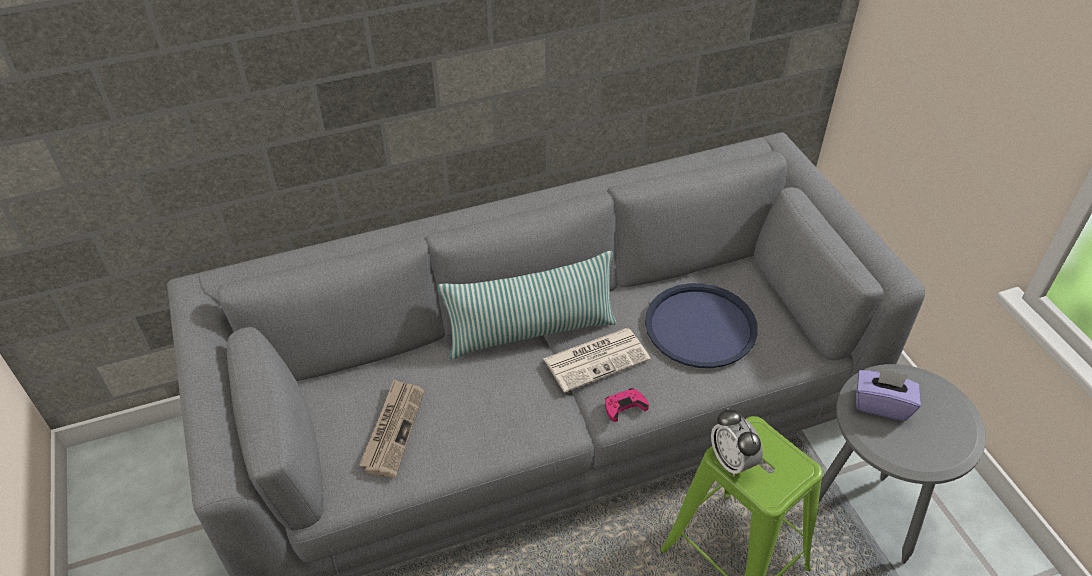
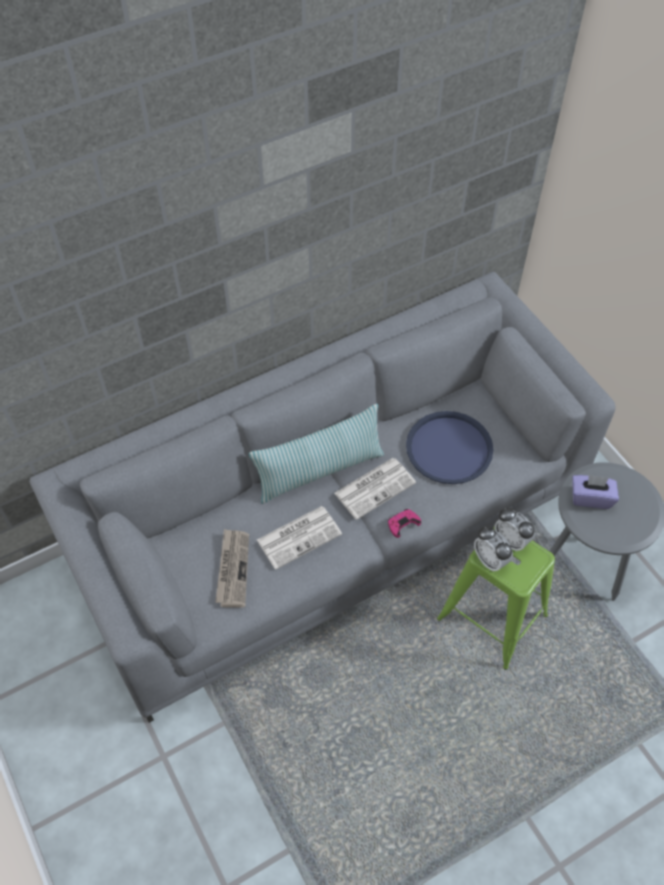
camera: 10 degrees left, 10 degrees up
(488, 402) = (299, 536): none -> newspaper
(764, 441) = (511, 540): none -> alarm clock

